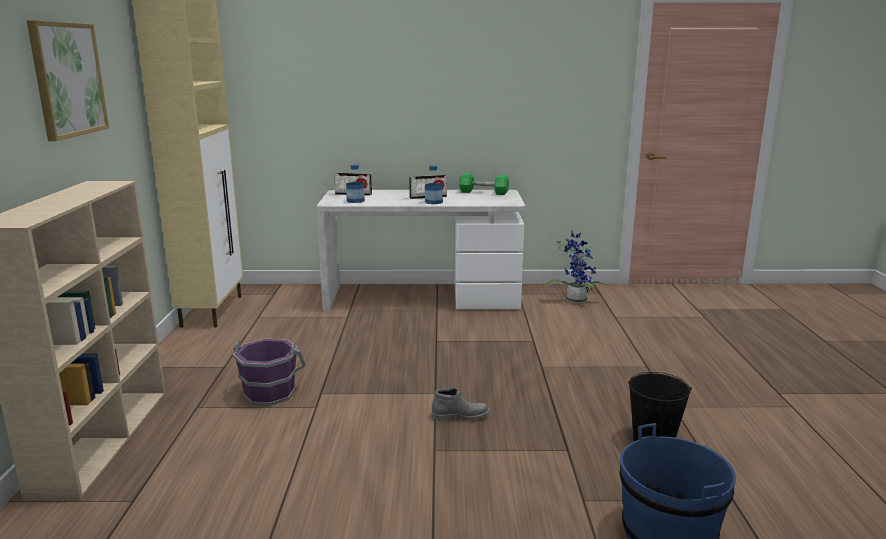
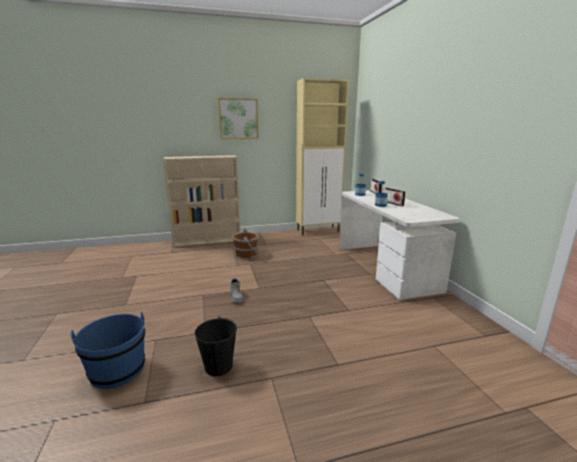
camera: 75 degrees right, 0 degrees up
(269, 393) = (246, 255): purple bucket -> brown bucket
(483, 192) = (430, 212): green dumbbell -> none
(575, 299) = (452, 323): potted plant -> none

